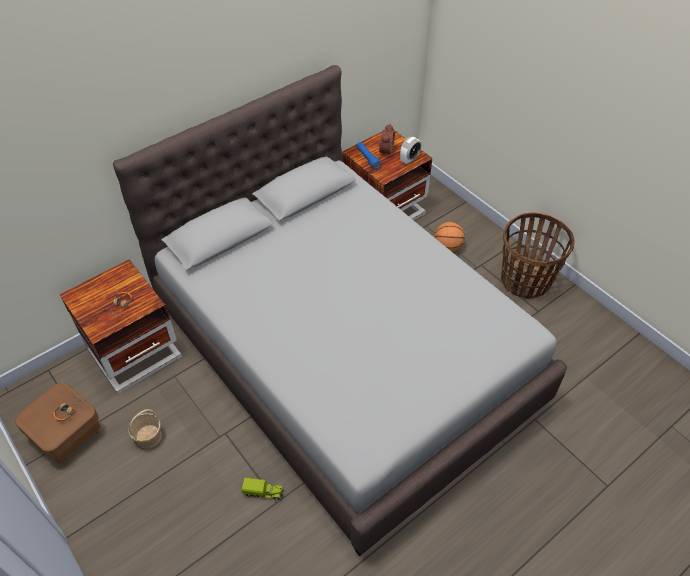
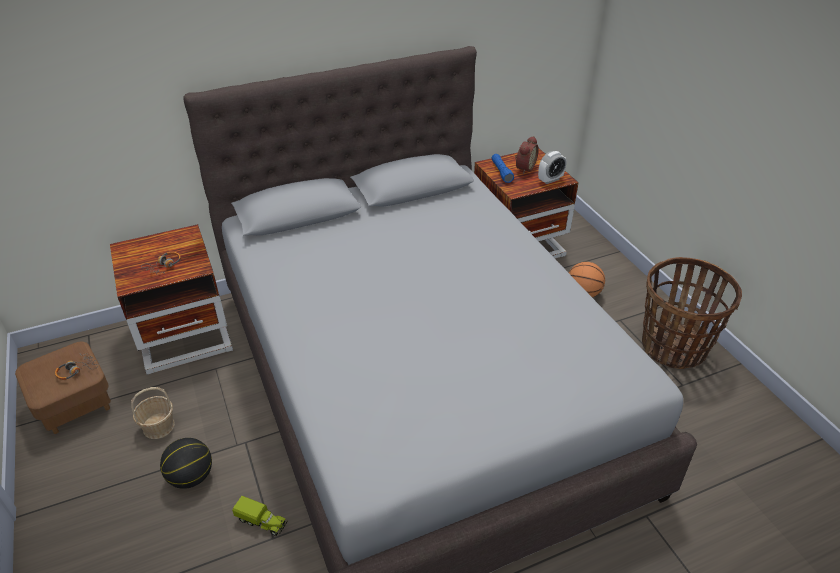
camera: 15 degrees right, 10 degrees down
(193, 471) = (191, 477): none -> basketball

